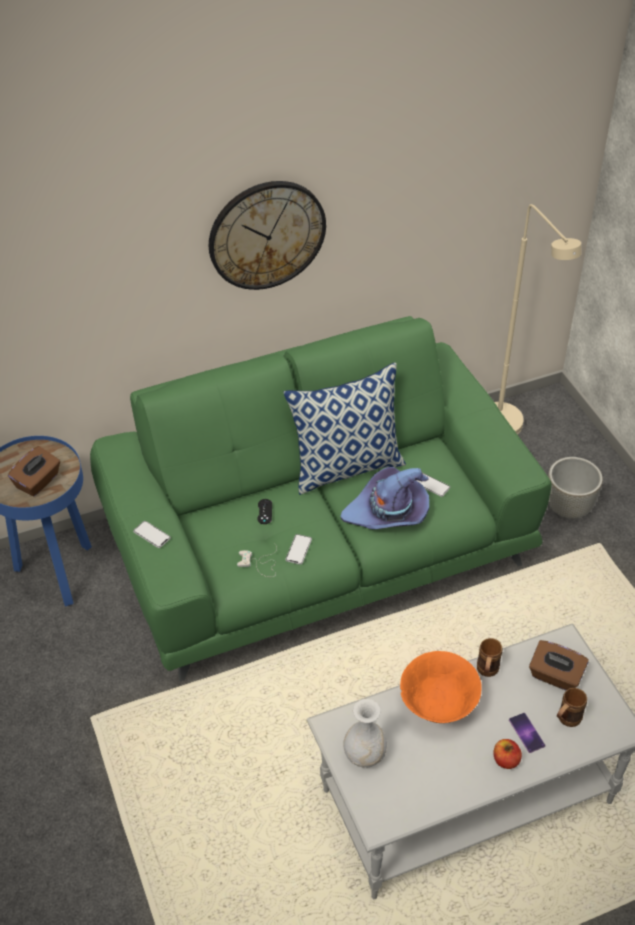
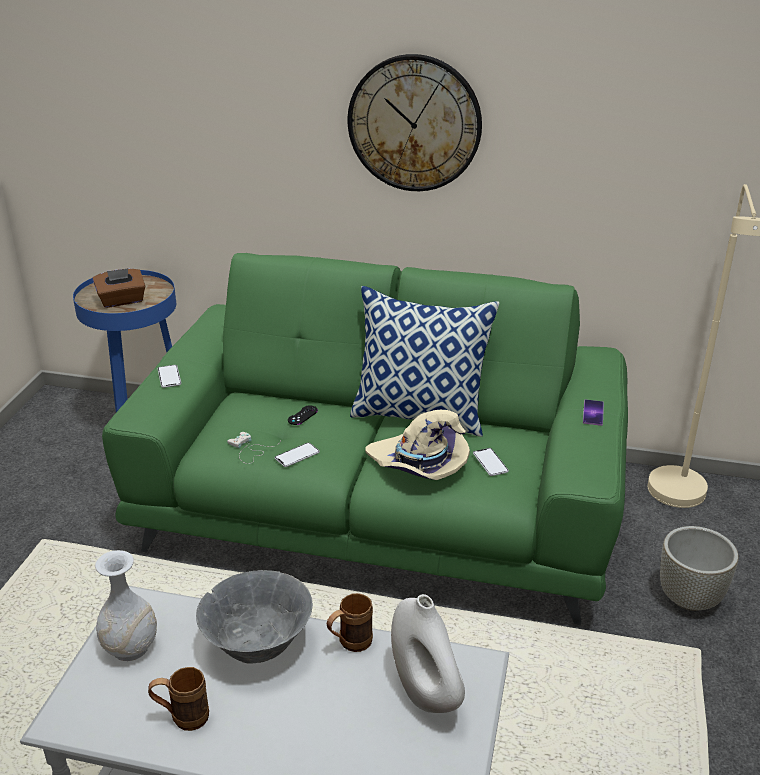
camera: 35 degrees right, 15 degrees down
(388, 512) = (419, 465): purple hat -> beige hat
(438, 707) = (257, 647): orange bowl -> grey bowl
(505, 760) = (267, 744): apple -> none
(526, 733) = (325, 731): phone -> phone (593, 413)
(555, 676) = (426, 692): brown tissue box -> white vase
(565, 721) = (386, 747): brown mug -> brown mug (182, 718)

